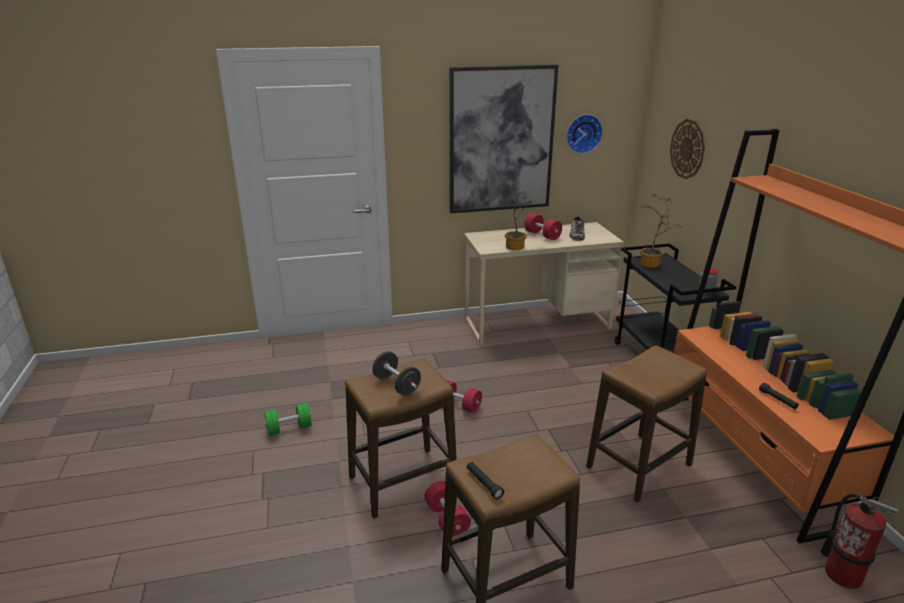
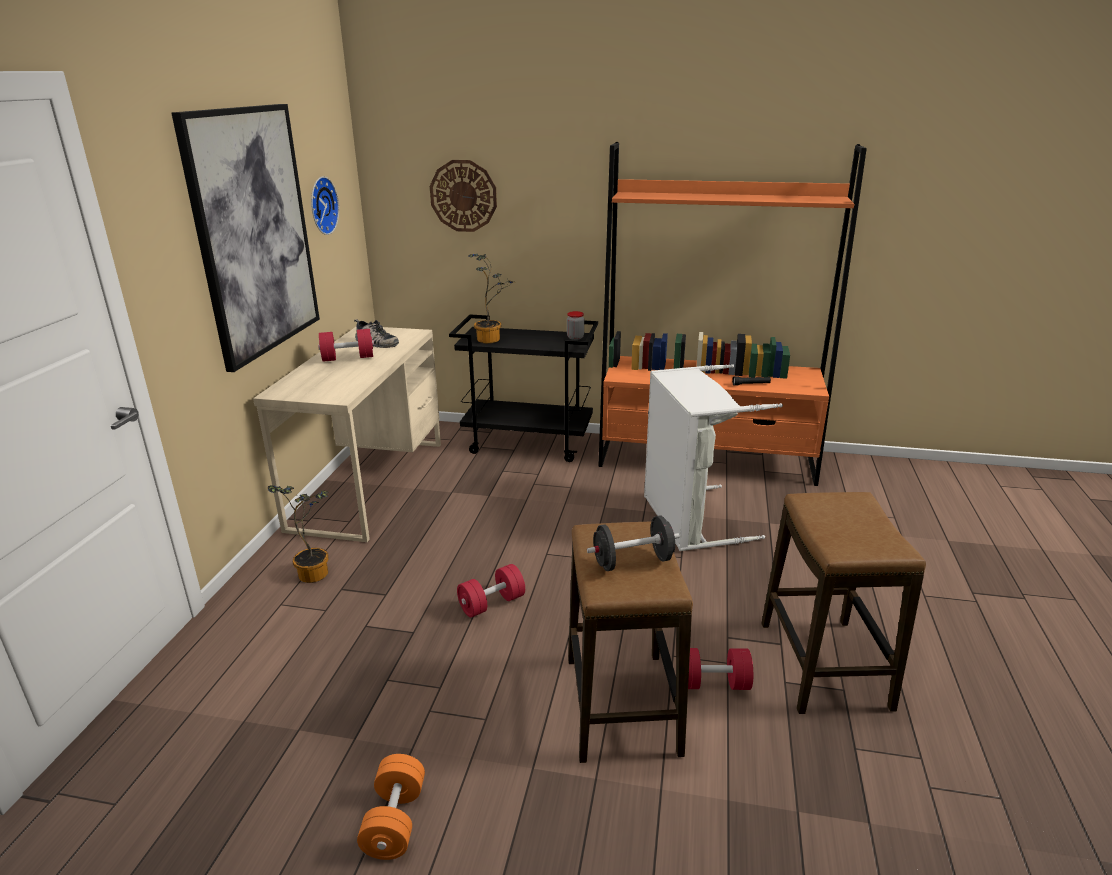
camera: 65 degrees left, 0 degrees up
(289, 428) = (395, 821): green dumbbell -> orange dumbbell
(484, 484) = (877, 546): black flashlight -> none
(517, 246) = (358, 379): potted plant -> potted plant (314, 571)
(639, 466) = (688, 519): stool -> grey laundry basket
(843, 574) = (854, 483): fire extinguisher -> none

